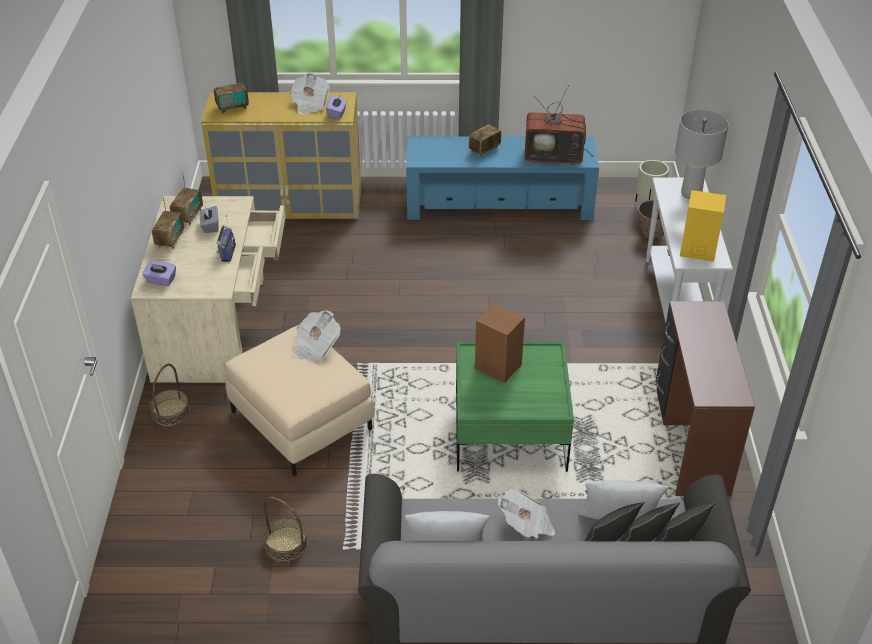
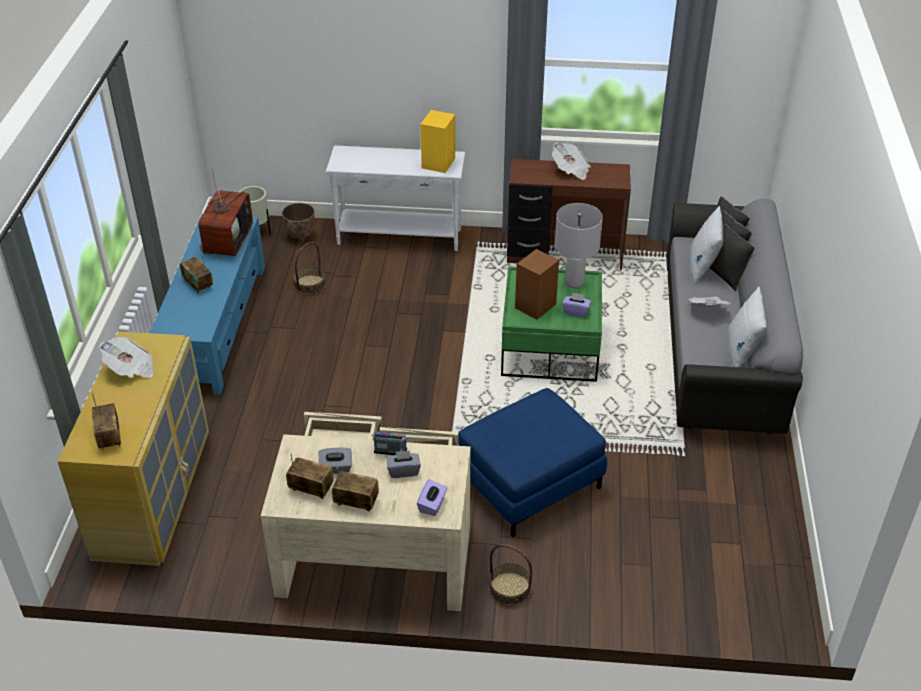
camera: 85 degrees left, 0 degrees up
(203, 262) = (403, 471): none -> grey tissue box
(286, 543) = (681, 492): basket -> basket (310, 284)
(301, 421) = (529, 483): beige ottoman -> blue ottoman
(315, 346) = (502, 417): newspaper -> newspaper (570, 170)
(337, 114) = (163, 347): purple tissue box -> purple tissue box (576, 311)
(690, 194) = (358, 155): grey table lamp -> grey table lamp (574, 282)

